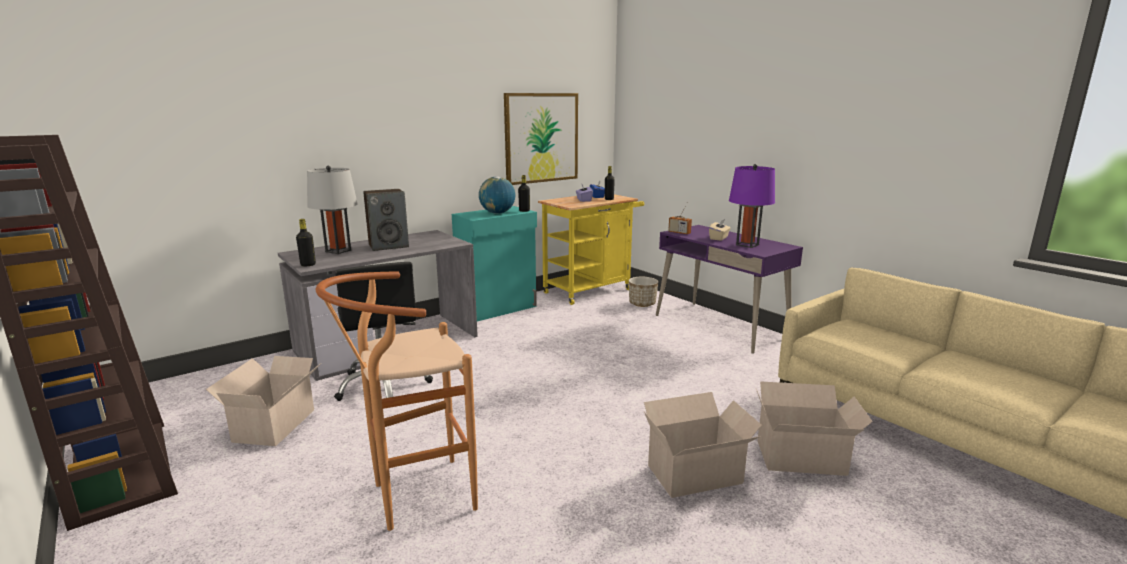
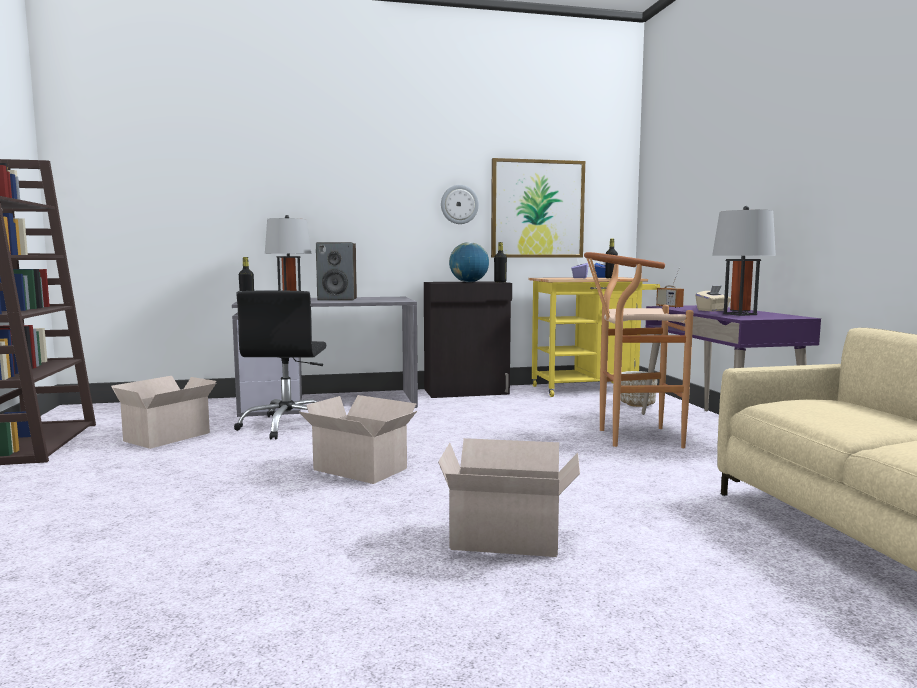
camera: 25 degrees right, 10 degrees down
(413, 497) = (203, 497): brown stool -> brown stool (630, 438)
(478, 138) = (459, 204): none -> wall clock
(498, 308) = (467, 392): turquoise cabinet -> black cabinet
(747, 245) = (739, 314): purple table lamp -> grey table lamp
(803, 458) = (674, 553): cardboard box -> cardboard box (362, 470)

